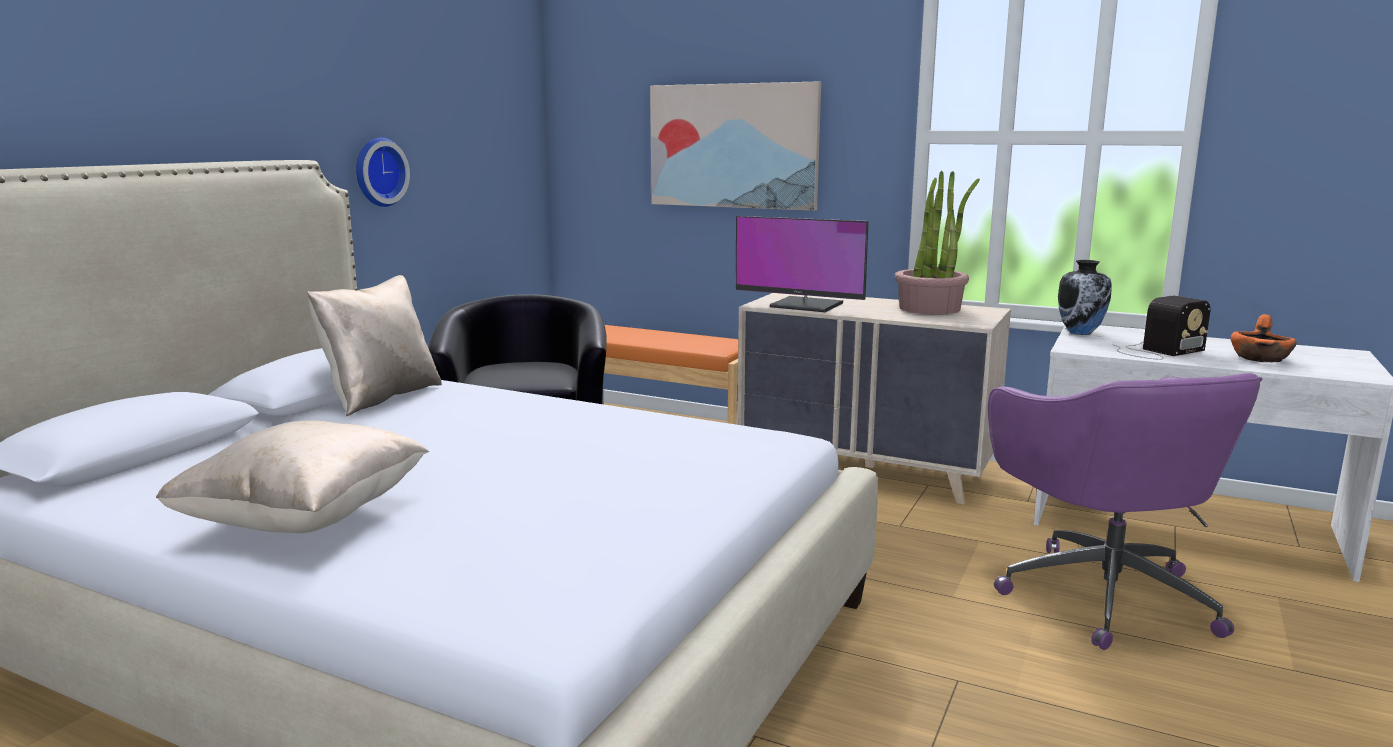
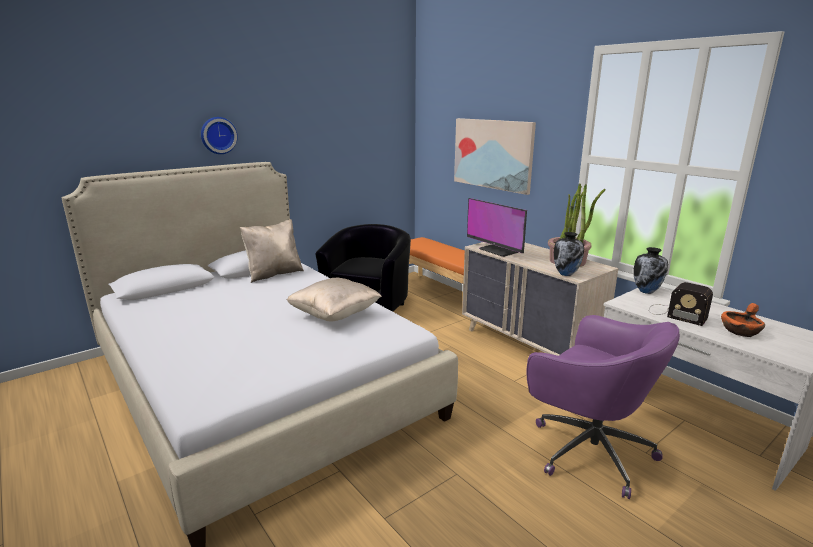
camera: 25 degrees right, 5 degrees up
(305, 521) = (180, 333): beige pillow -> beige pillow (335, 315)
(378, 172) = (308, 164): wall clock -> wall clock (218, 135)
(955, 322) = (566, 274): none -> vase
(1103, 593) = (588, 450): purple office chair -> purple office chair turned 60 degrees counterclockwise
(1157, 351) = (674, 314): radio -> radio turned 45 degrees clockwise

